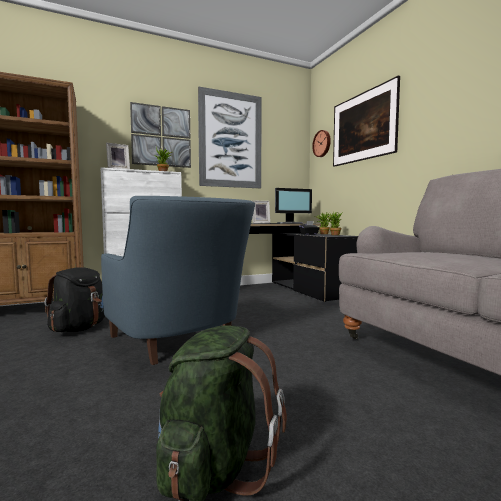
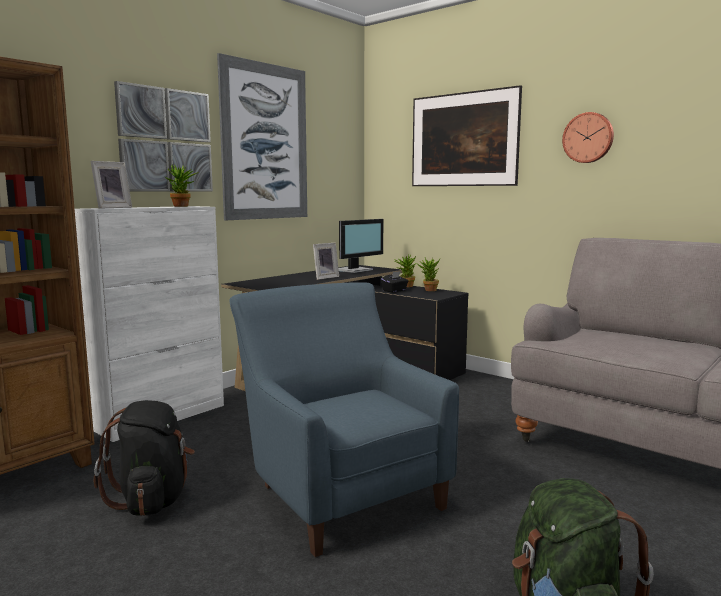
camera: 25 degrees left, 5 degrees up
(179, 342) = (337, 491): blue armchair -> blue armchair turned 150 degrees counterclockwise
(322, 143) = (390, 148): wall clock -> wall clock (588, 138)

